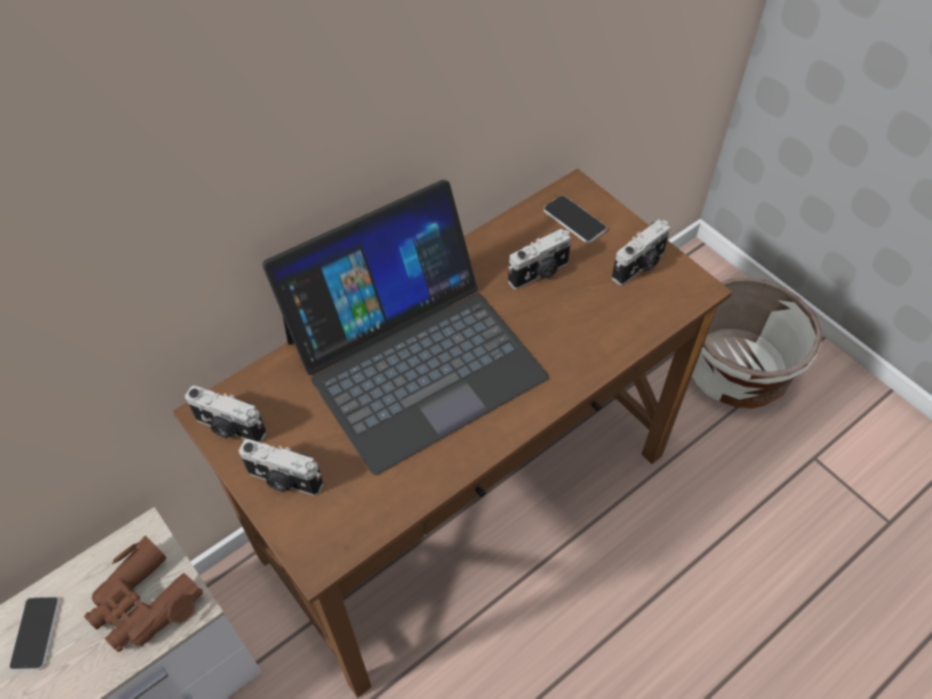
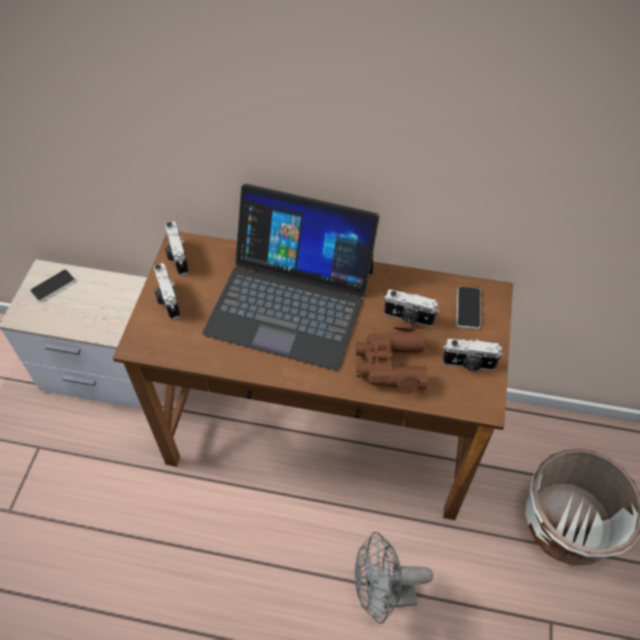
camera: 50 degrees right, 0 degrees up
(144, 603) = (98, 313): brown binoculars -> brown binoculars (390, 365)
(688, 579) = (383, 595): none -> grey fan

